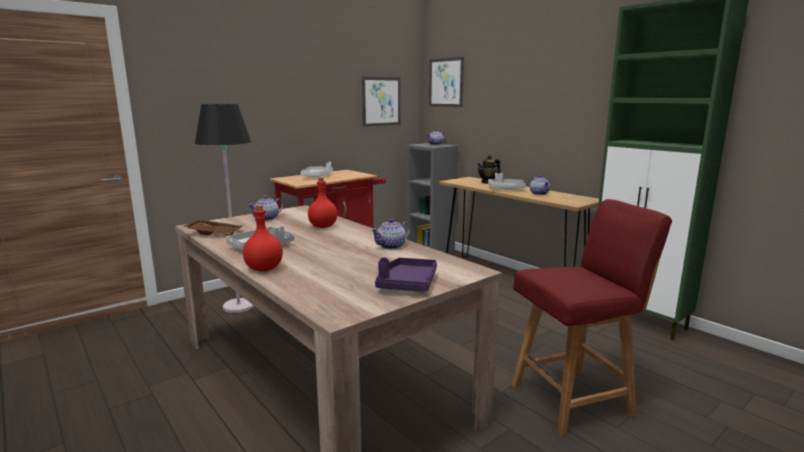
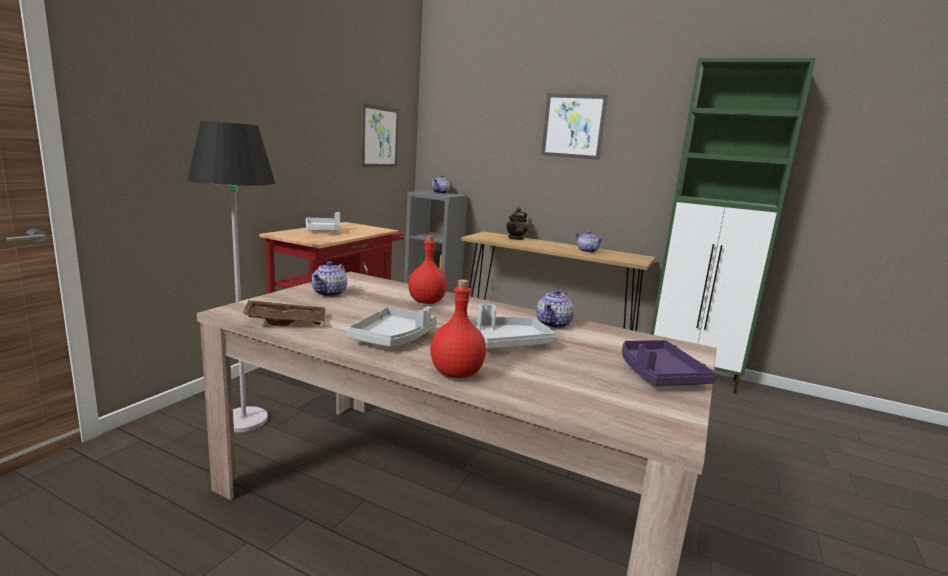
camera: 25 degrees left, 0 degrees up
(446, 82) = (452, 120): picture -> picture (573, 126)
(505, 188) = (545, 245): grey tray -> grey tray (506, 343)
(573, 399) = (721, 473): red chair -> none

